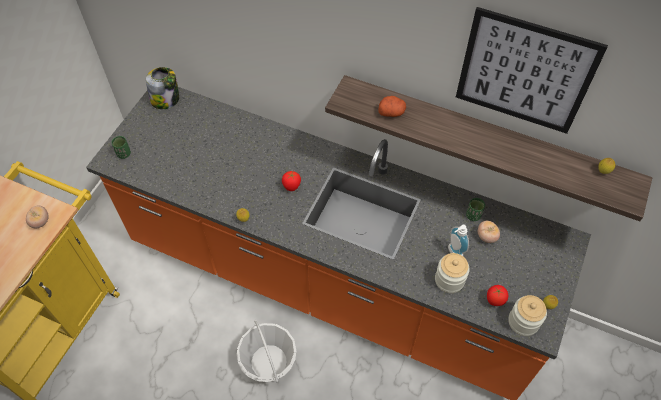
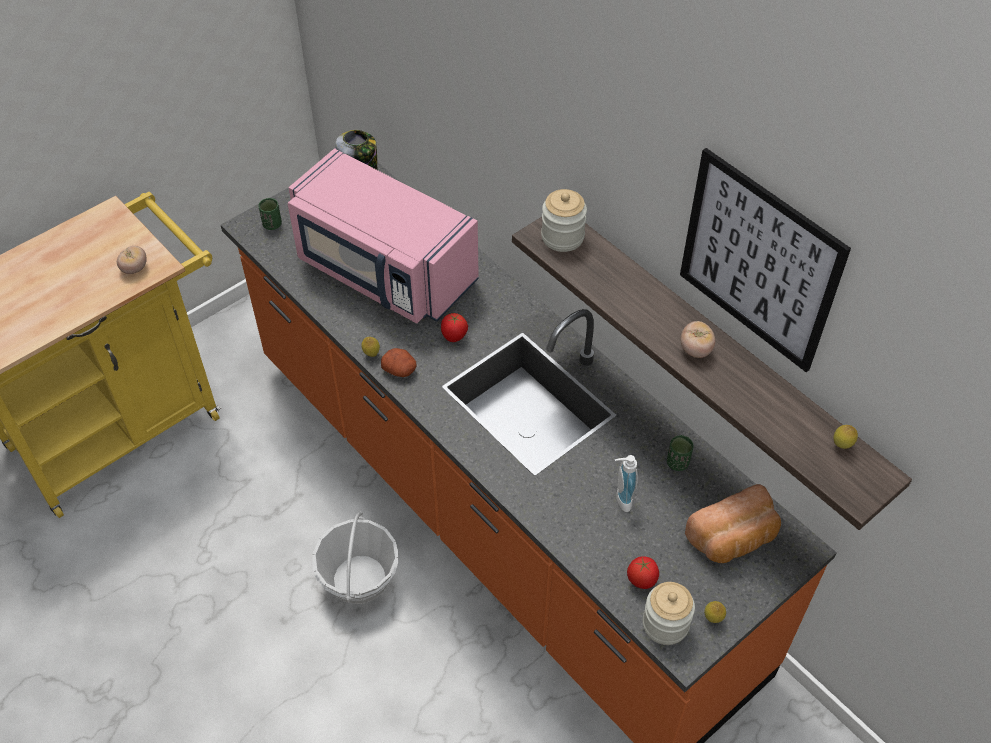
camera: 25 degrees right, 5 degrees down
(220, 159) = (383, 271): none -> pink microwave
(391, 112) = (594, 269): potato -> potato (400, 369)
(449, 280) = (594, 531): jar -> jar (562, 237)
(486, 237) = (680, 497): tomato -> tomato (695, 350)
(531, 250) = (733, 539): none -> bread

